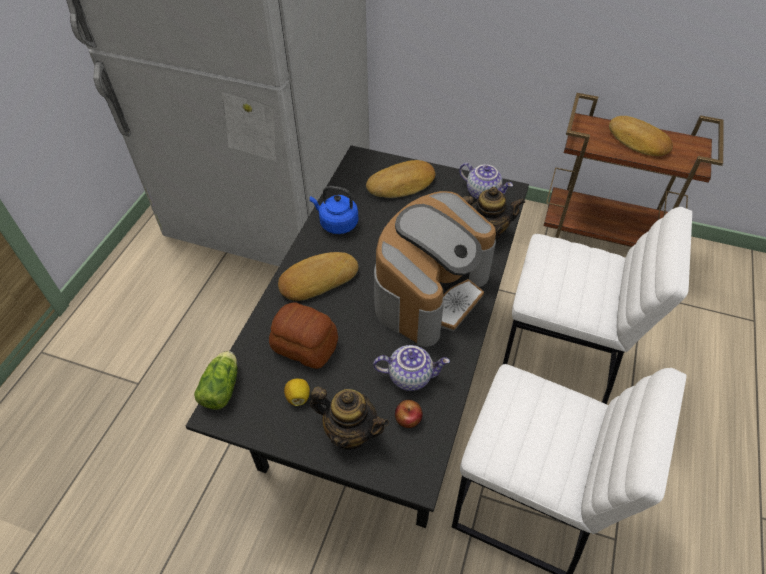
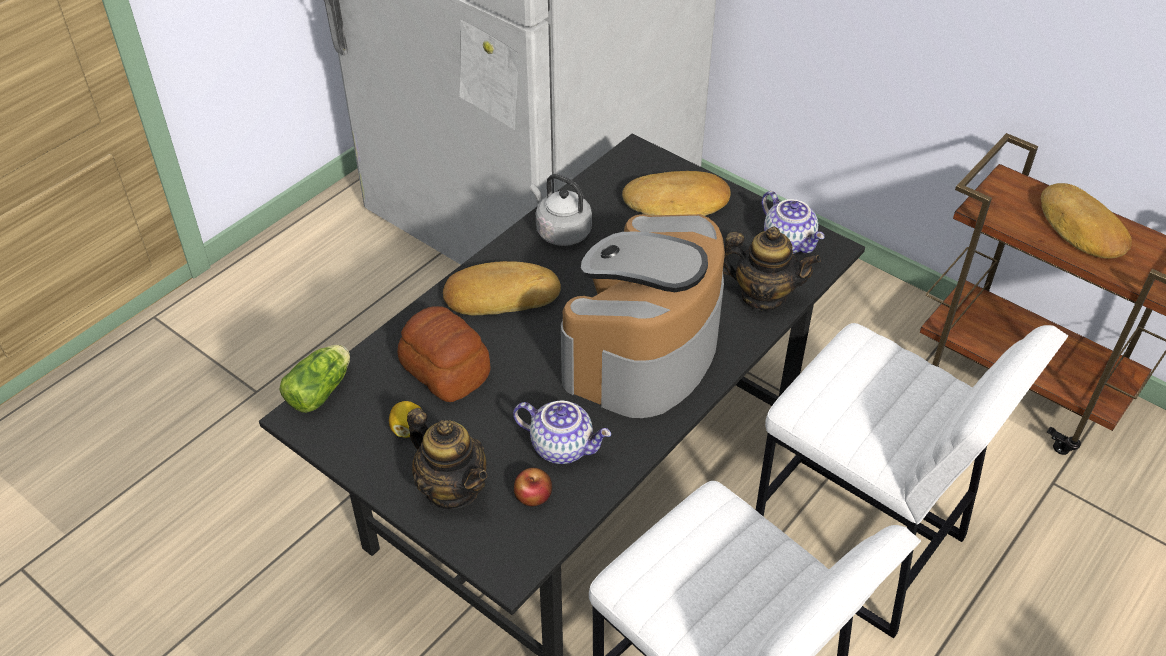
camera: 20 degrees right, 5 degrees down
(337, 223) = (561, 231): blue kettle -> grey kettle
(430, 291) = (643, 351): coffee machine -> coffee machine turned 150 degrees clockwise

